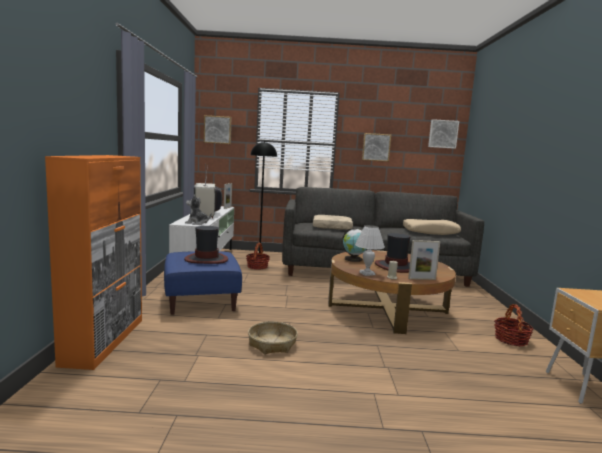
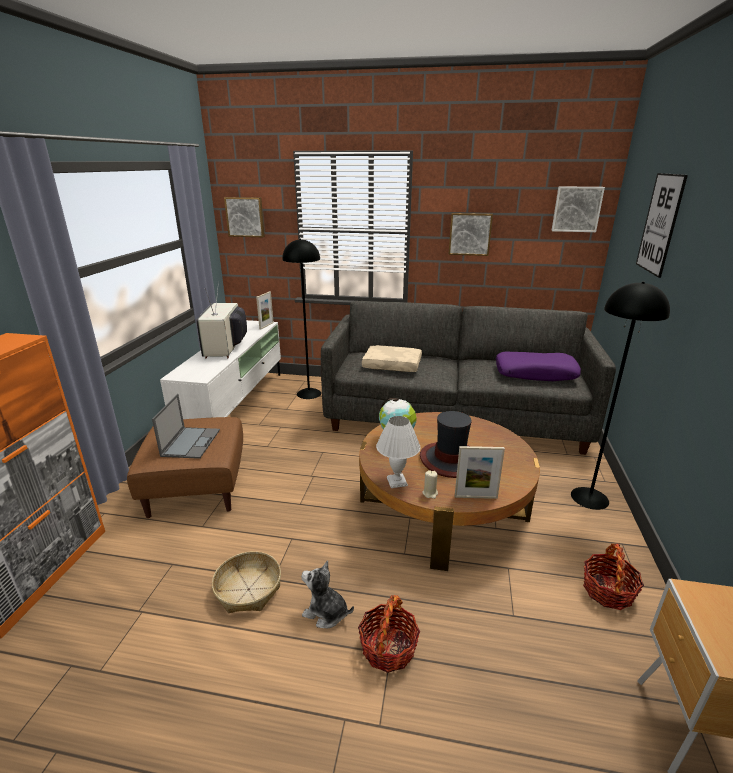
camera: 10 degrees right, 15 degrees up
(197, 223) = (198, 374): plush toy -> plush toy (326, 613)
(202, 300) = (197, 487): blue ottoman -> brown ottoman
(206, 259) = (191, 442): hat -> laptop
(257, 267) = (299, 411): basket -> basket (388, 648)
(430, 232) = (535, 373): beige pillow -> purple pillow
(481, 304) = (590, 498): none -> black floor lamp
(501, 131) = (660, 224): none -> picture

